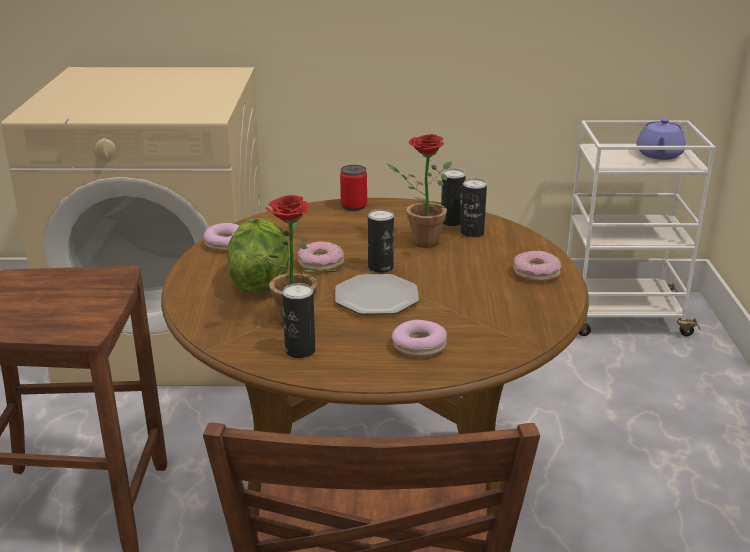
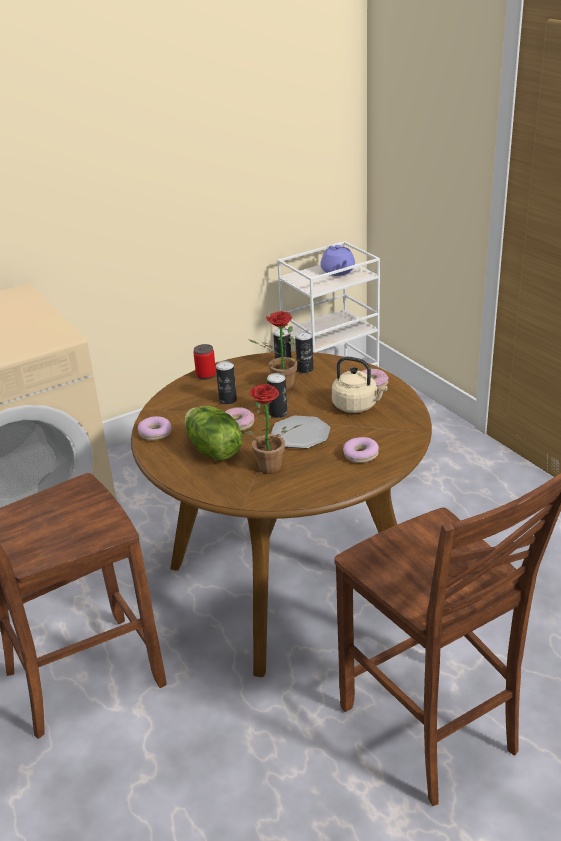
camera: 30 degrees left, 5 degrees up
(300, 351) = (298, 485): can -> can (228, 400)
(485, 291) = (357, 406): none -> beige kettle

